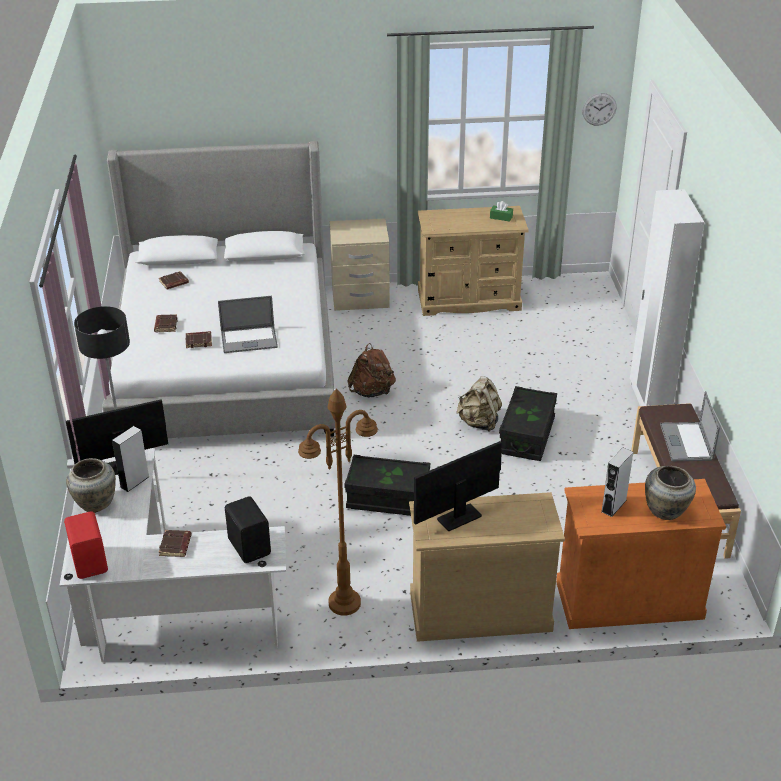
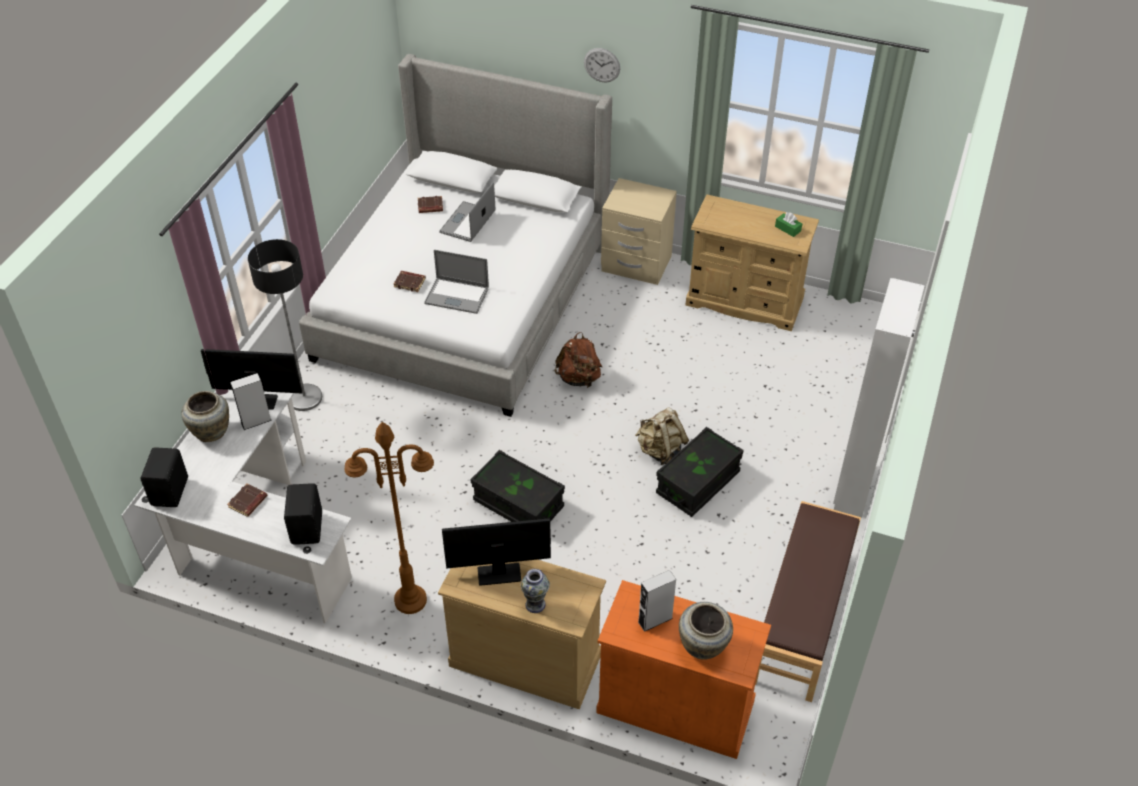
camera: 25 degrees right, 10 degrees up
(91, 561) = (171, 491): red speaker -> black speaker
(165, 325) = (391, 254): brown book -> none
(507, 528) = (535, 604): none -> vase
(599, 109) = (930, 139): wall clock -> wall clock (602, 65)
(686, 442) = (819, 563): laptop -> laptop (467, 222)

